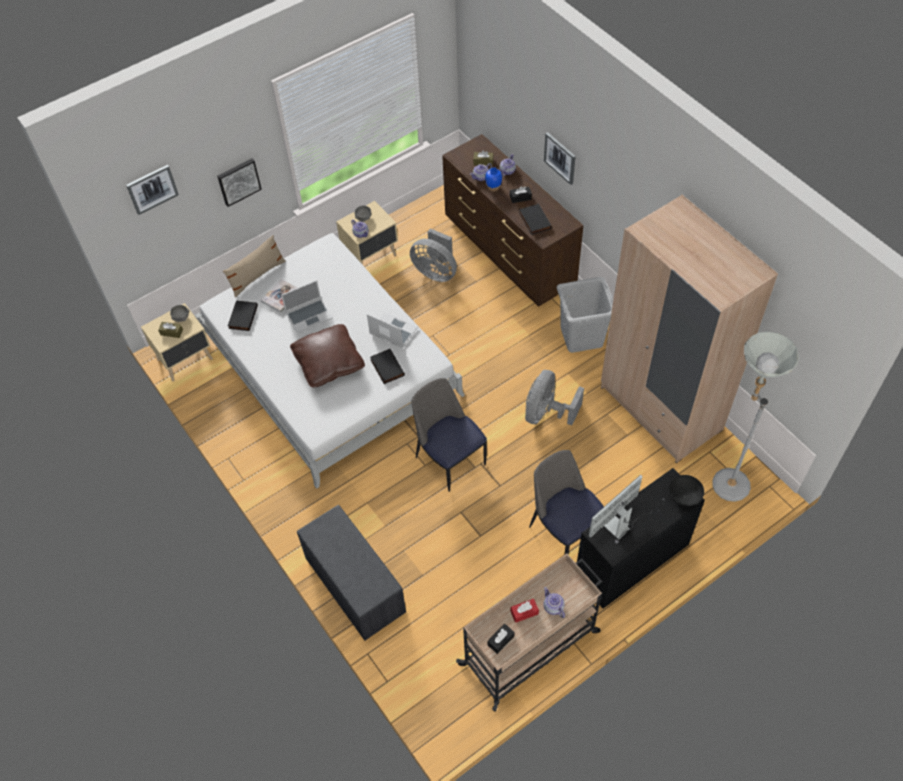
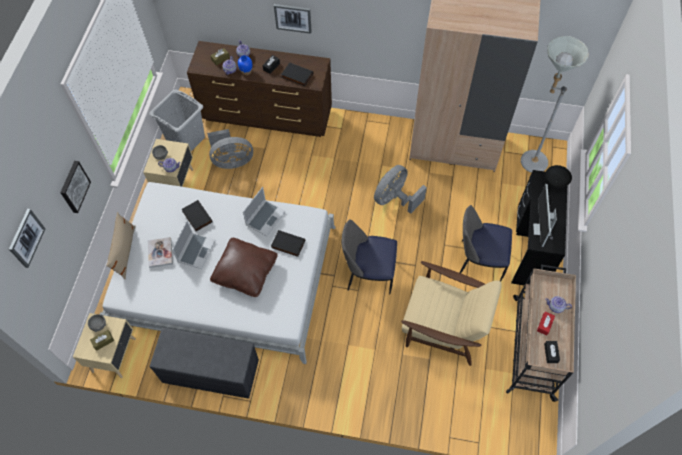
camera: 45 degrees left, 5 degrees up
(242, 317) = (146, 288): black book -> black book (196, 217)
(353, 584) = (395, 403): grey bench -> grey bench (209, 372)
(392, 331) = (265, 218): laptop -> laptop turned 135 degrees clockwise
(466, 558) = (443, 326): none -> beige armchair
(546, 413) = (395, 199): grey fan -> grey fan turned 60 degrees clockwise
(582, 337) = (366, 136): grey laundry basket -> grey laundry basket (186, 139)

